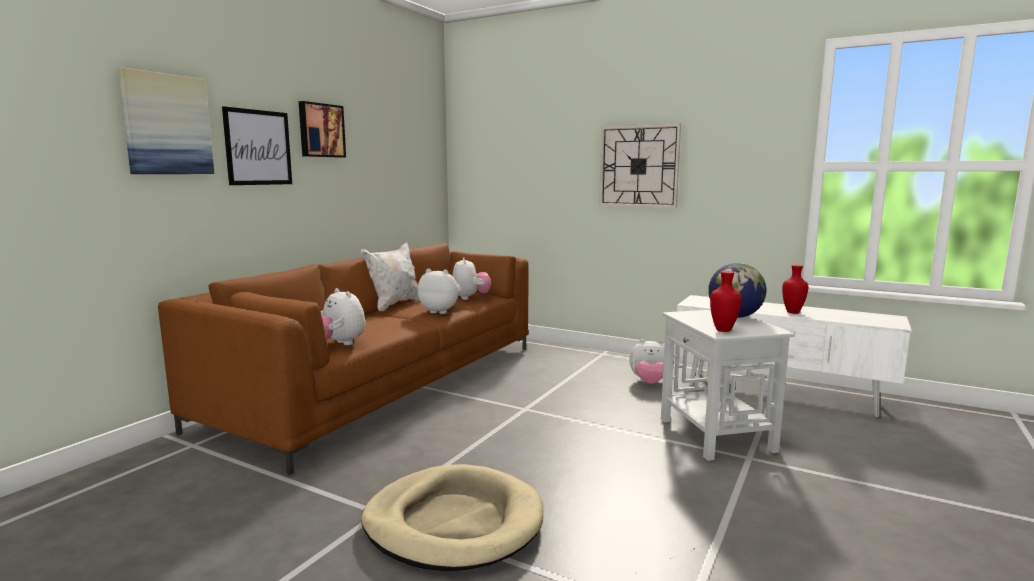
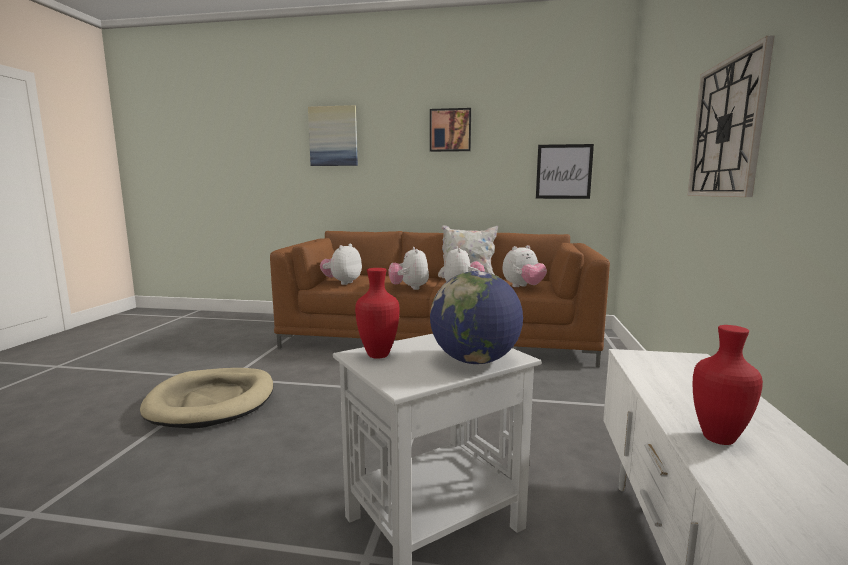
camera: 70 degrees right, 0 degrees up
(258, 147) = (393, 147): picture -> picture (563, 171)
(649, 383) = (584, 453): plush toy -> plush toy (409, 288)

